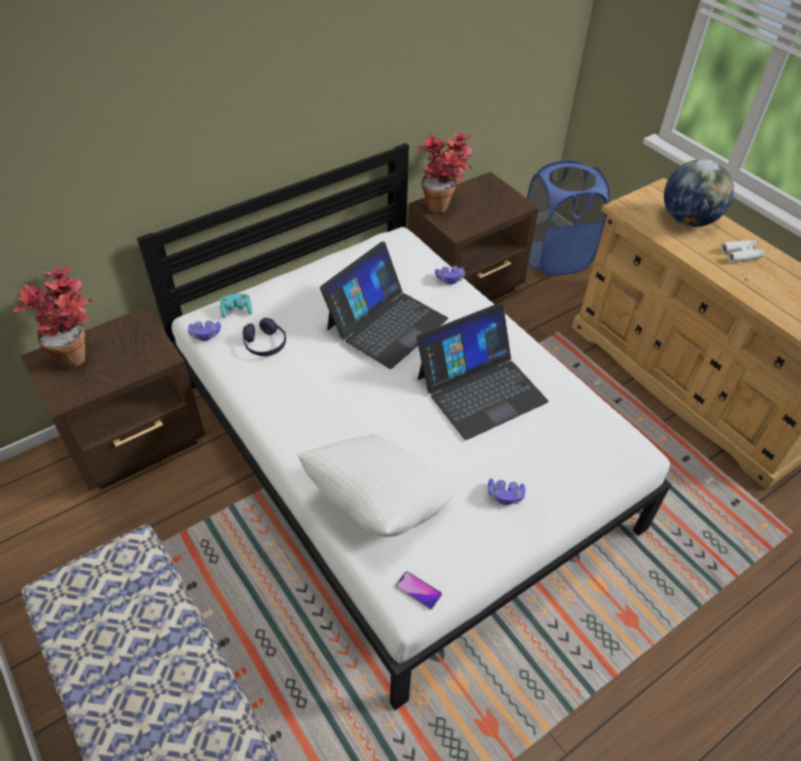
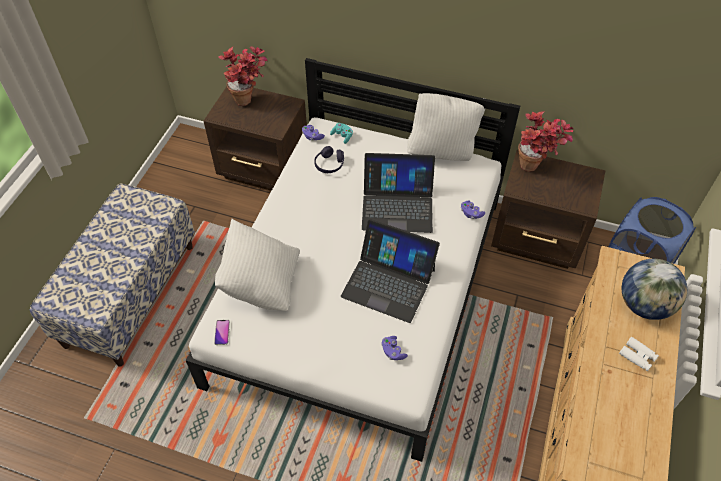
camera: 55 degrees right, 5 degrees up
(348, 252) = (442, 151): none -> white pillow
(505, 496) = (316, 339): purple game controller -> purple game controller (393, 351)

